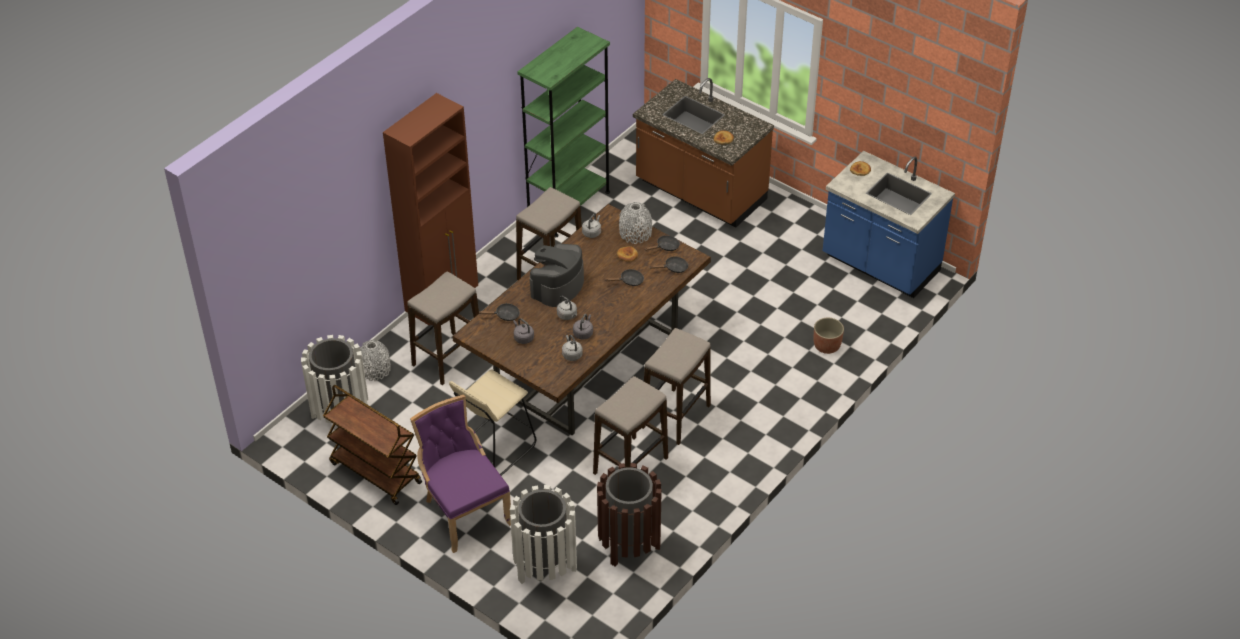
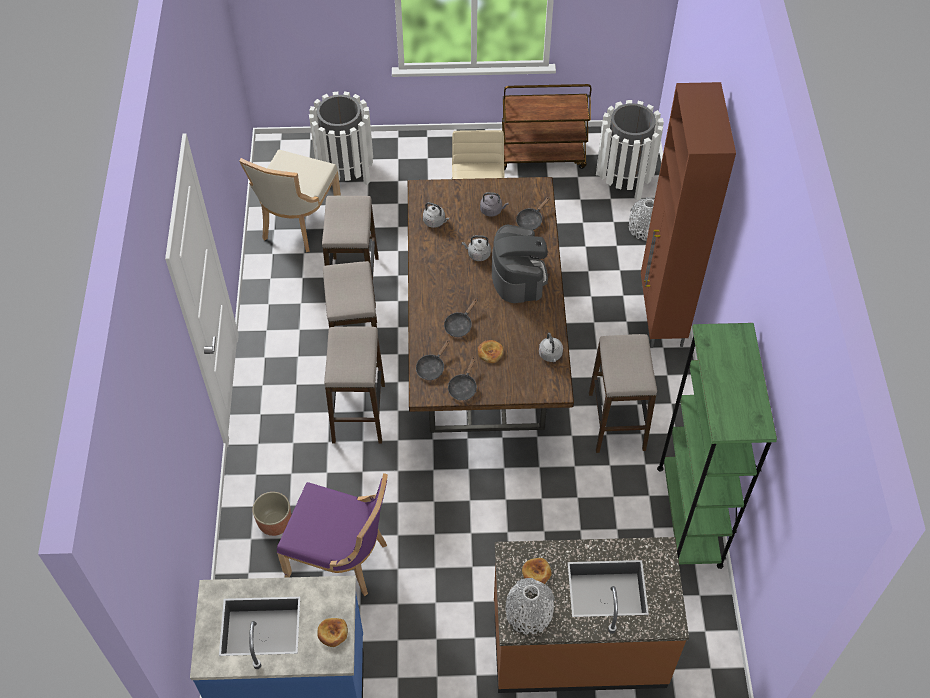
camera: 140 degrees right, 10 degrees up
(447, 358) = (601, 275): stool -> stool (359, 413)
(464, 511) = (446, 170): purple chair -> purple chair (341, 559)
(583, 333) = (446, 247): grey kettle -> none
(629, 544) = (298, 223): brown trash can -> beige chair
(635, 233) = (509, 383): grey vase -> grey vase (528, 613)

